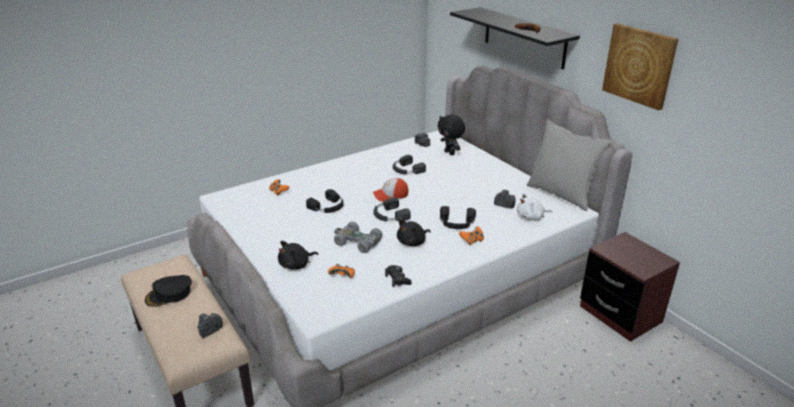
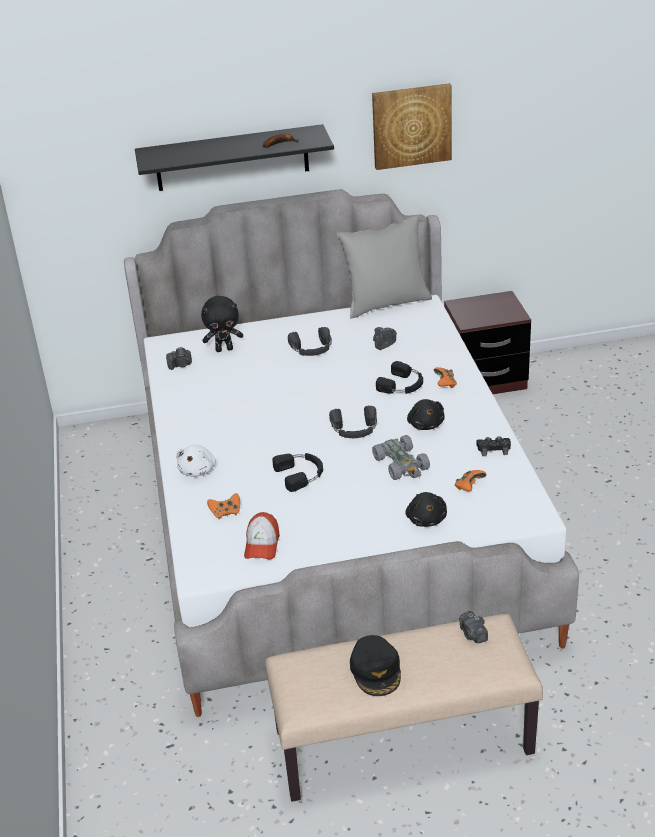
camera: 65 degrees left, 5 degrees up
(357, 242) = (401, 464): grey toy car -> grey toy car turned 75 degrees counterclockwise
(390, 195) = (305, 419): cap -> cap (262, 544)
(406, 170) = (245, 393): black headphones -> black headphones (312, 348)
(531, 217) = (421, 335): white plush toy -> white plush toy (198, 470)

